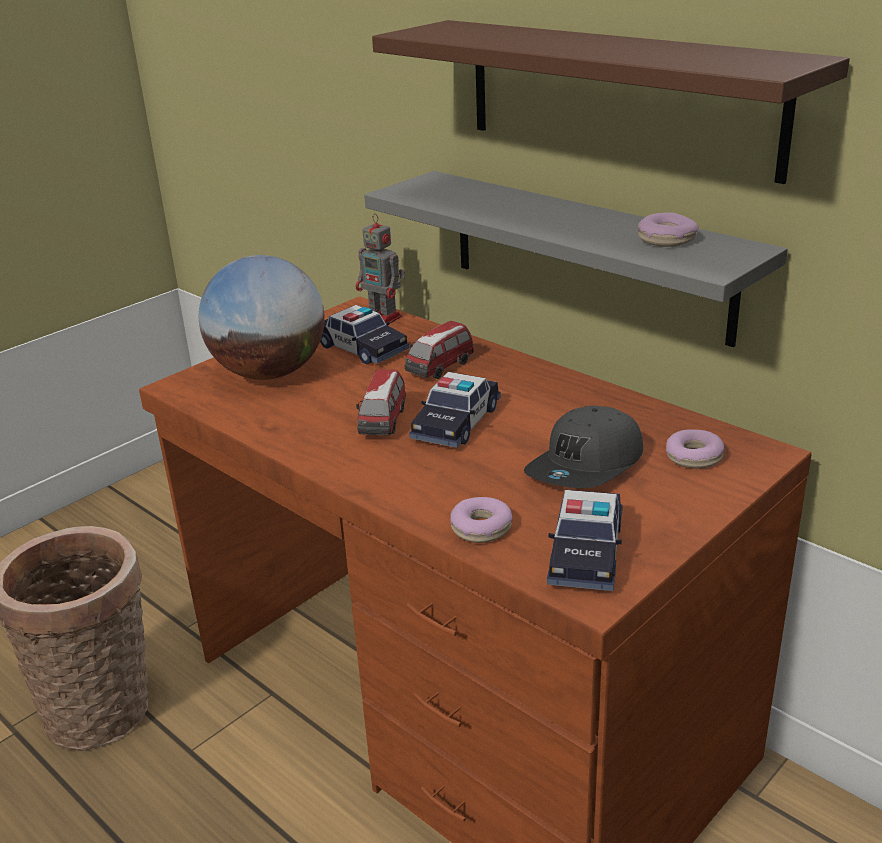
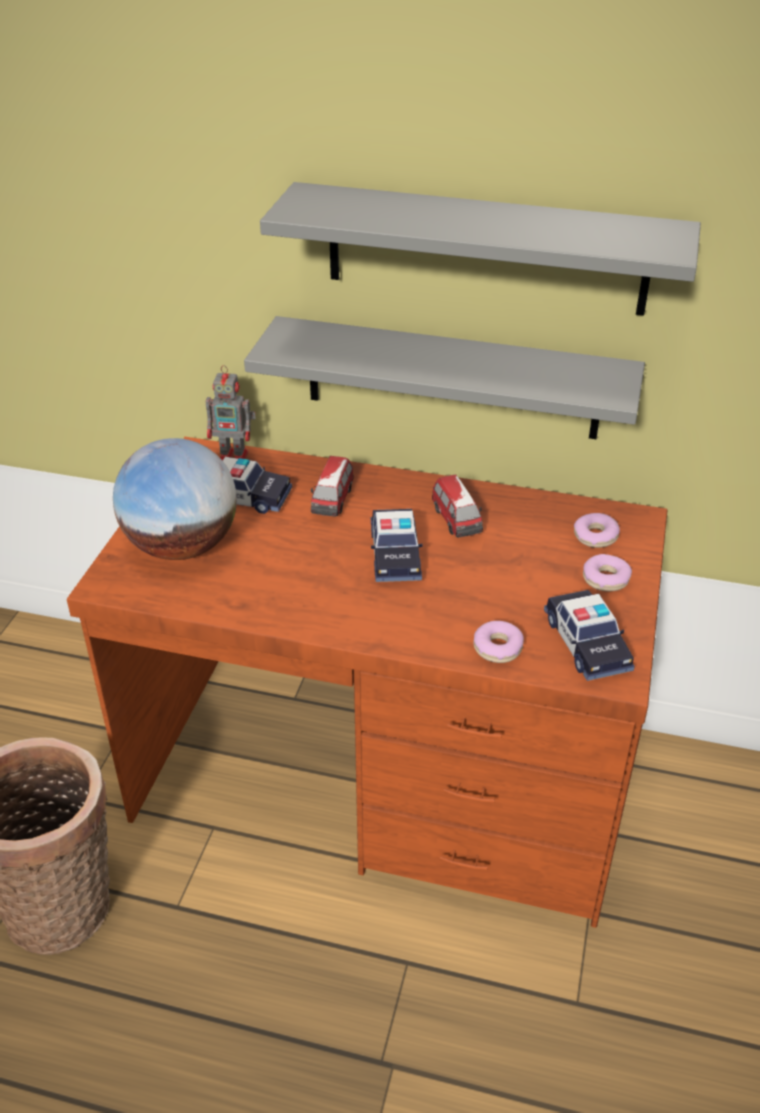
camera: 30 degrees left, 10 degrees up
(383, 422) = (335, 571): toy car -> toy car (457, 521)
(586, 467) = (528, 568): grey cap -> none
(618, 96) = (486, 249): brown shelf -> grey shelf
(667, 239) = (554, 370): donut -> donut (606, 579)

